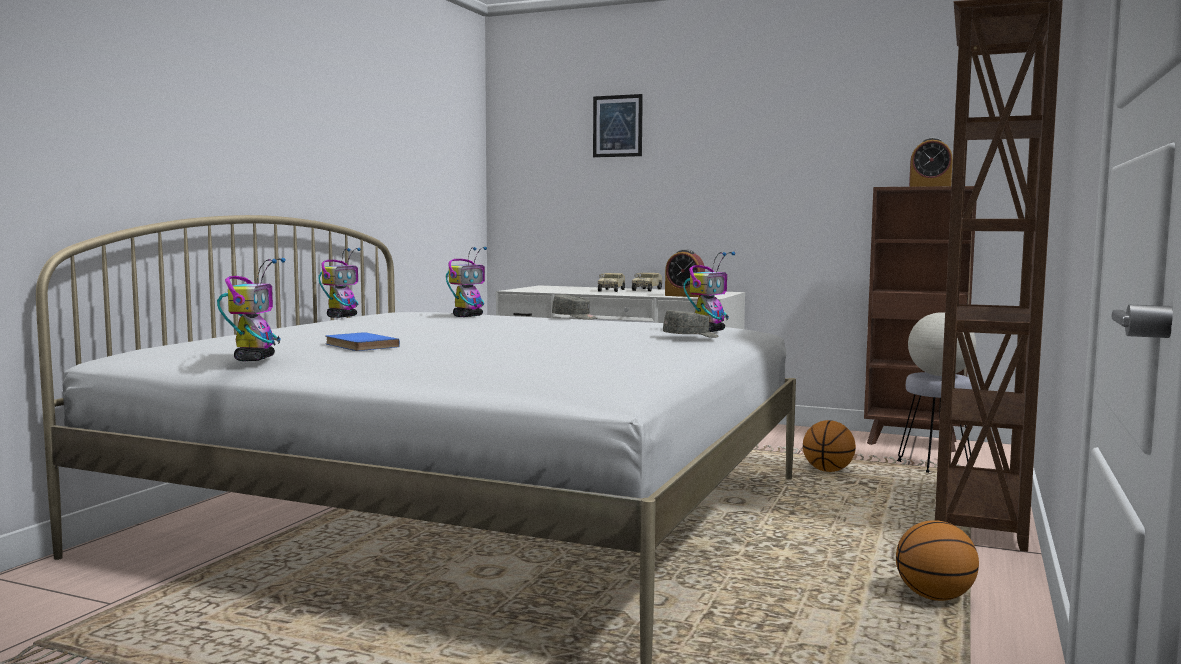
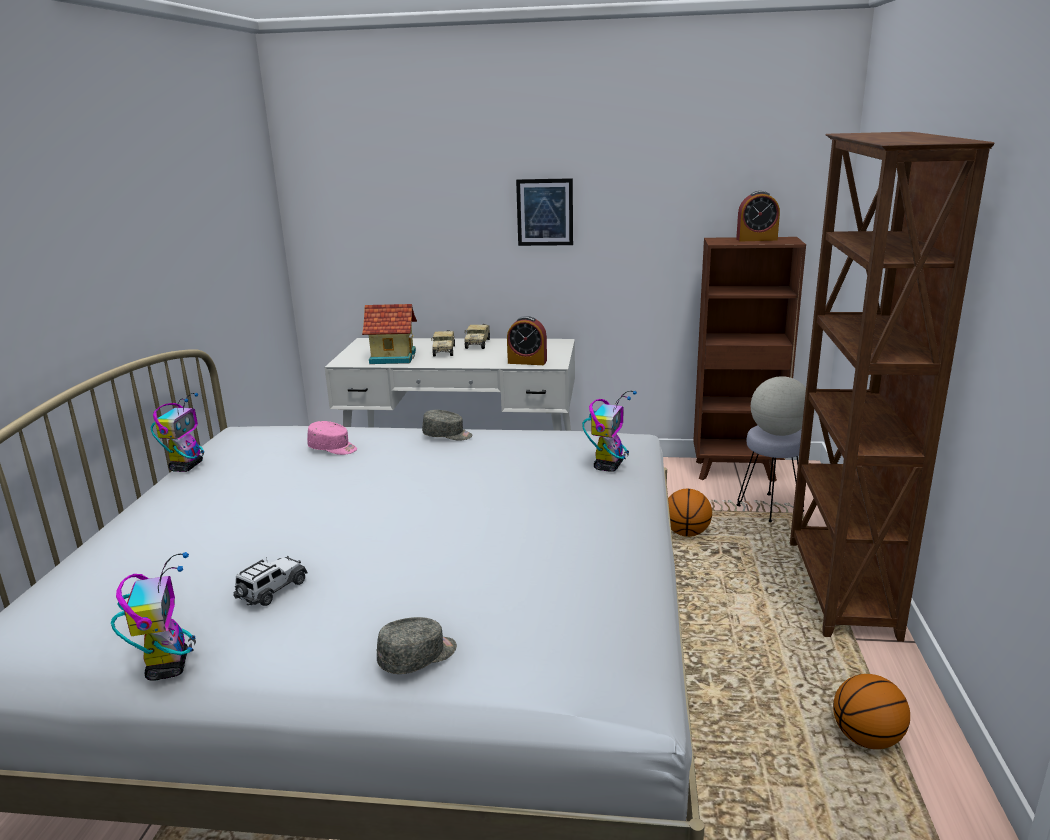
camera: 15 degrees left, 15 degrees up
(359, 345) = (271, 590): blue book -> toy car
(468, 316) = (333, 448): toy robot -> pink cap
(561, 290) = (392, 357): none -> toy house
(617, 126) = (428, 168): picture -> picture (545, 212)
(691, 337) = (605, 491): grey cap -> grey cap (418, 657)

